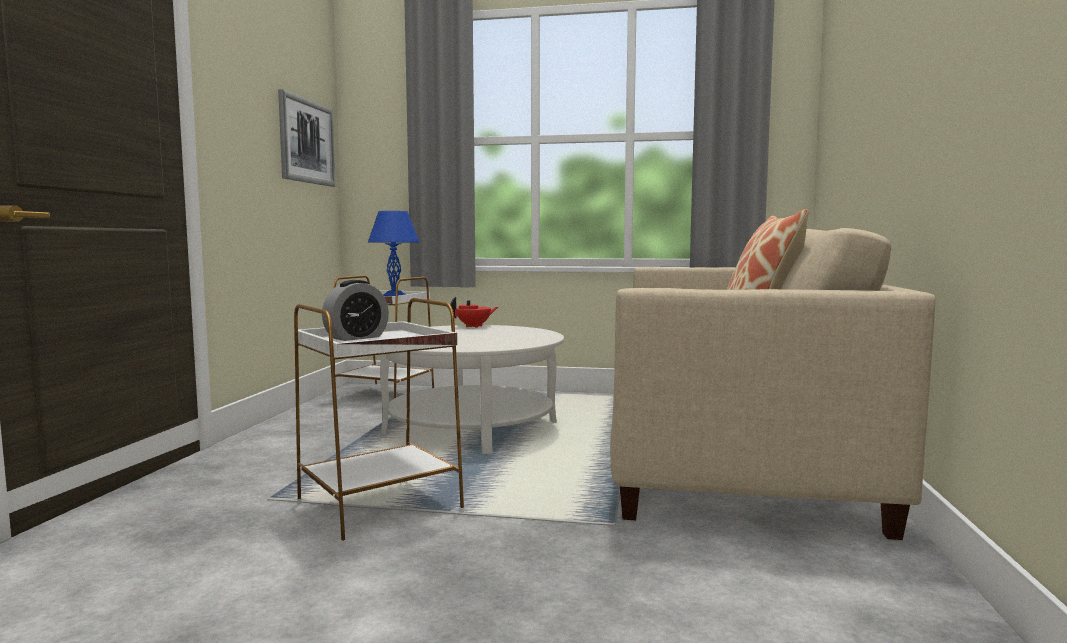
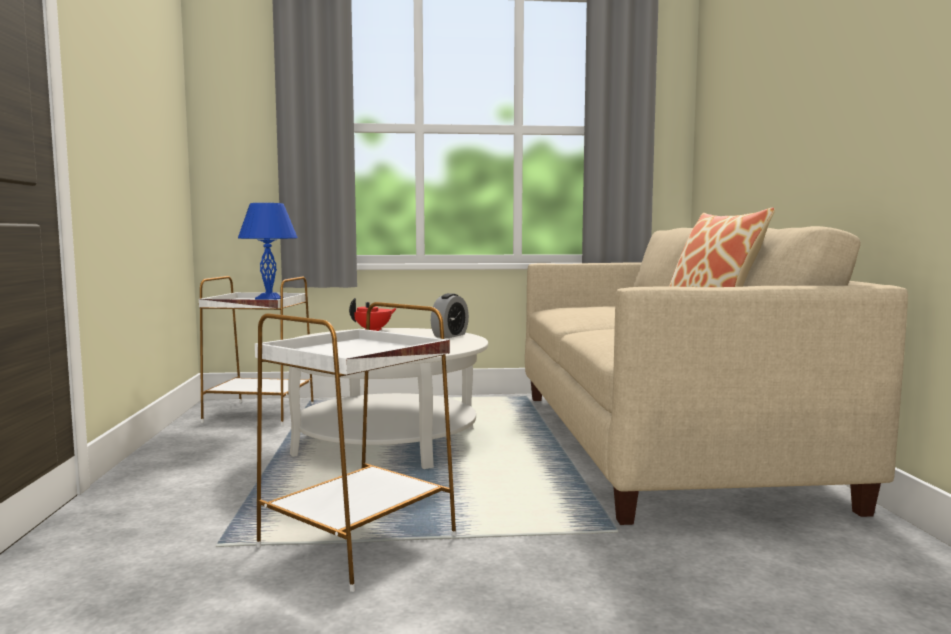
camera: 15 degrees left, 0 degrees up
(306, 141) = (161, 120): picture -> none
(356, 337) = (328, 349): alarm clock -> alarm clock (450, 335)

